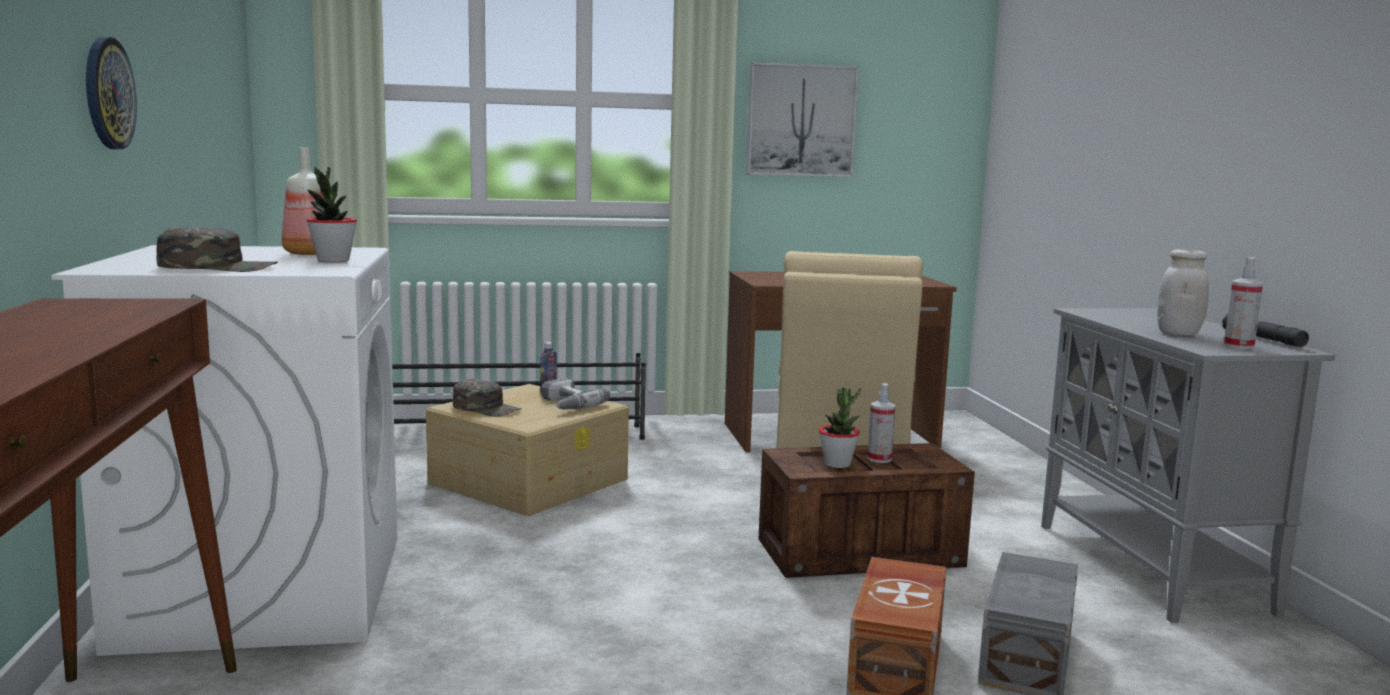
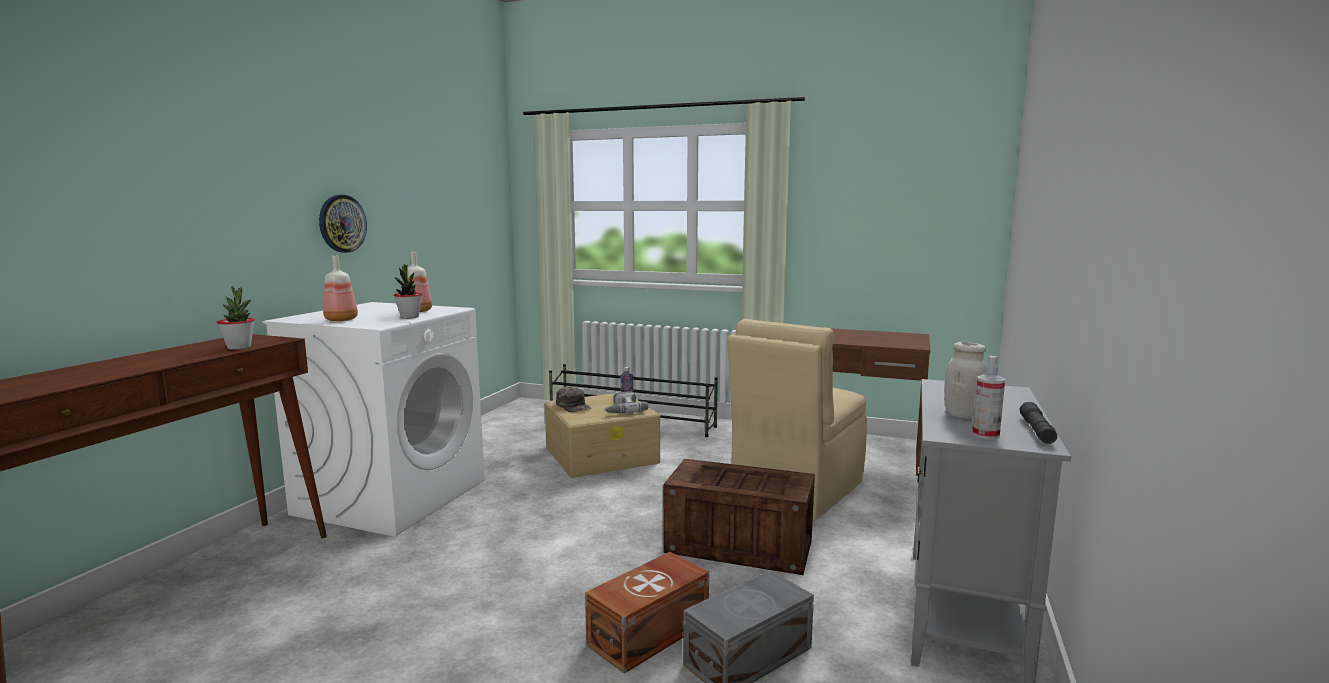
camera: 30 degrees right, 0 degrees up
(218, 267) = (341, 319): green cap -> bottle
(801, 120) = (845, 216): picture -> none
(837, 464) = (715, 478): potted plant -> potted plant (239, 347)
(879, 459) = (752, 480): spray bottle -> none

